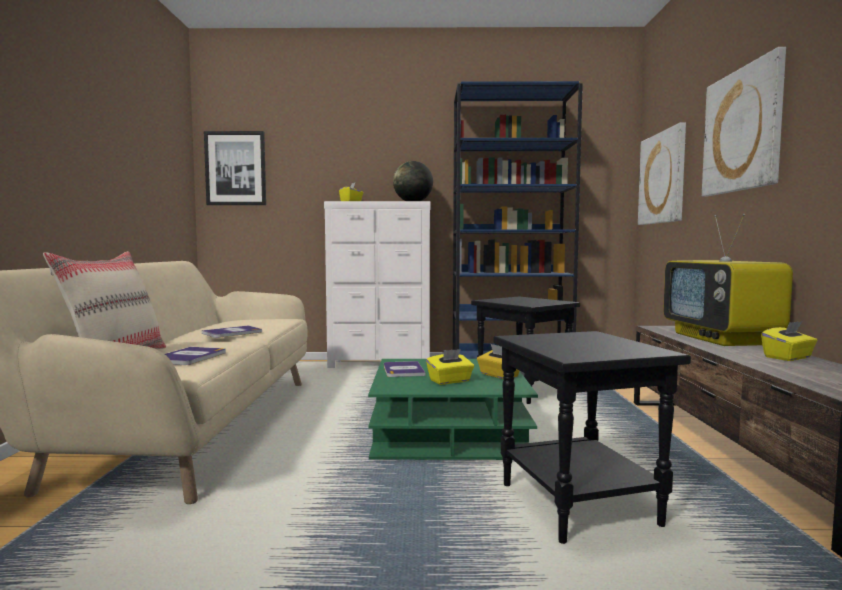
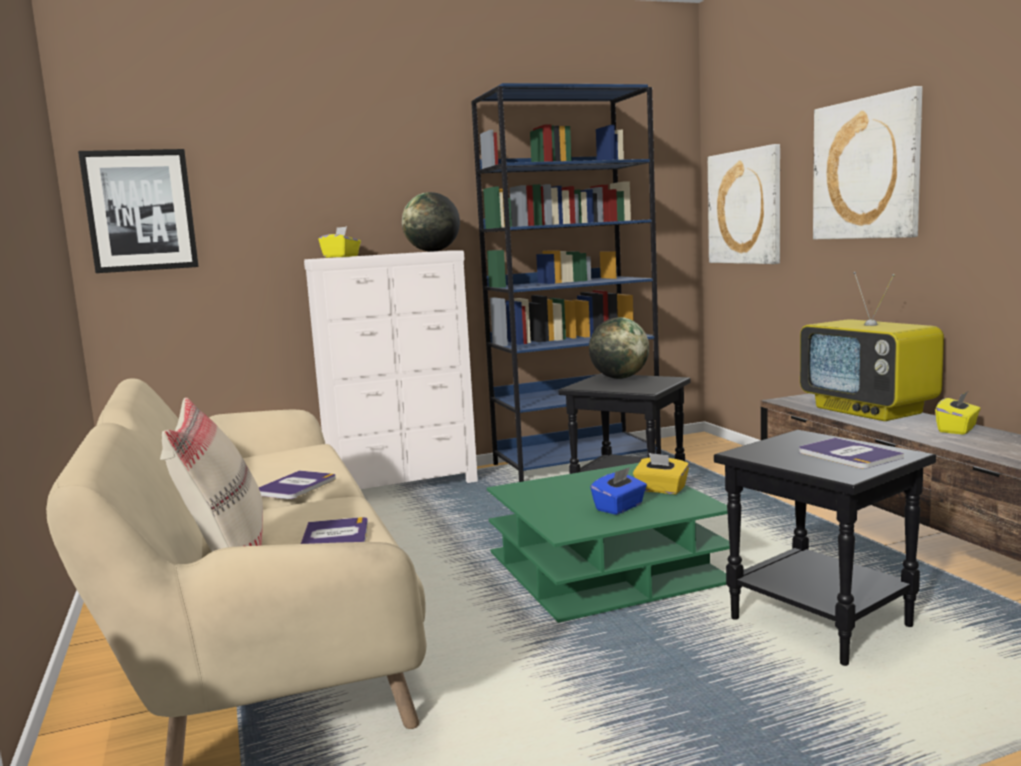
camera: 20 degrees left, 5 degrees up
(403, 370) = (542, 501): book -> book (848, 455)
(450, 381) = (619, 507): yellow tissue box -> blue tissue box
(526, 299) = (619, 378): none -> globe

